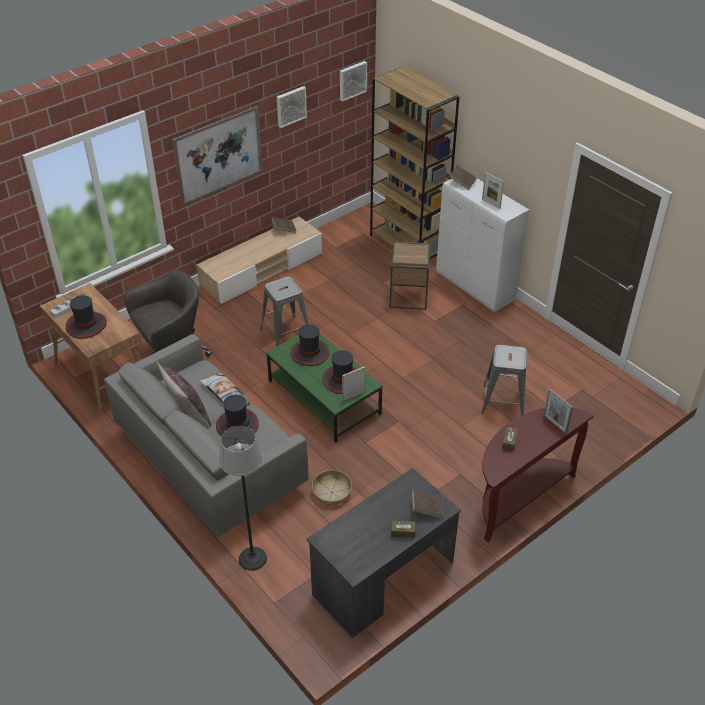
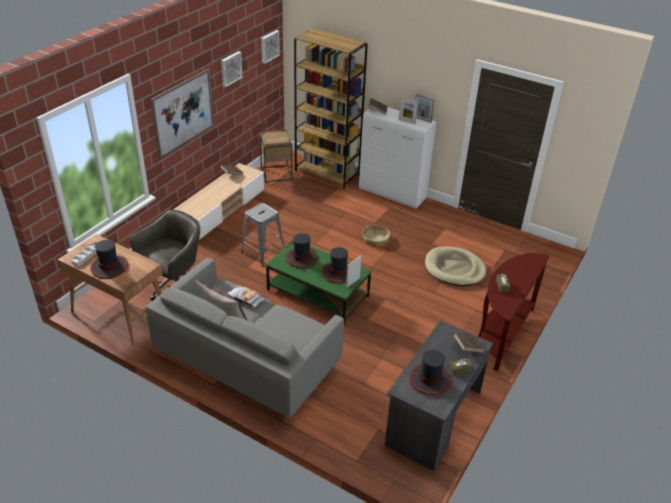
camera: 20 degrees left, 5 degrees down
(237, 425) = (273, 322): hat -> hat (429, 380)
(252, 558) = (321, 430): floor lamp -> none
(332, 492) = (360, 362): basket -> basket (375, 239)
(408, 296) = (346, 209): brown side table -> brown side table (276, 173)
(503, 401) = (454, 269): grey stool -> beige dog bed
(554, 424) = (526, 267): picture frame -> picture frame (422, 119)

